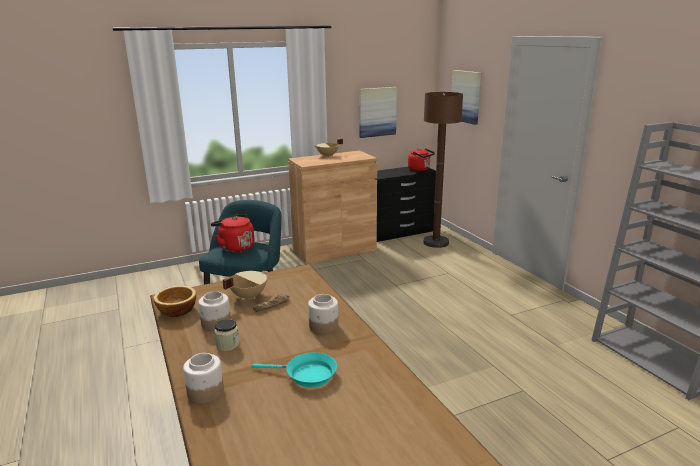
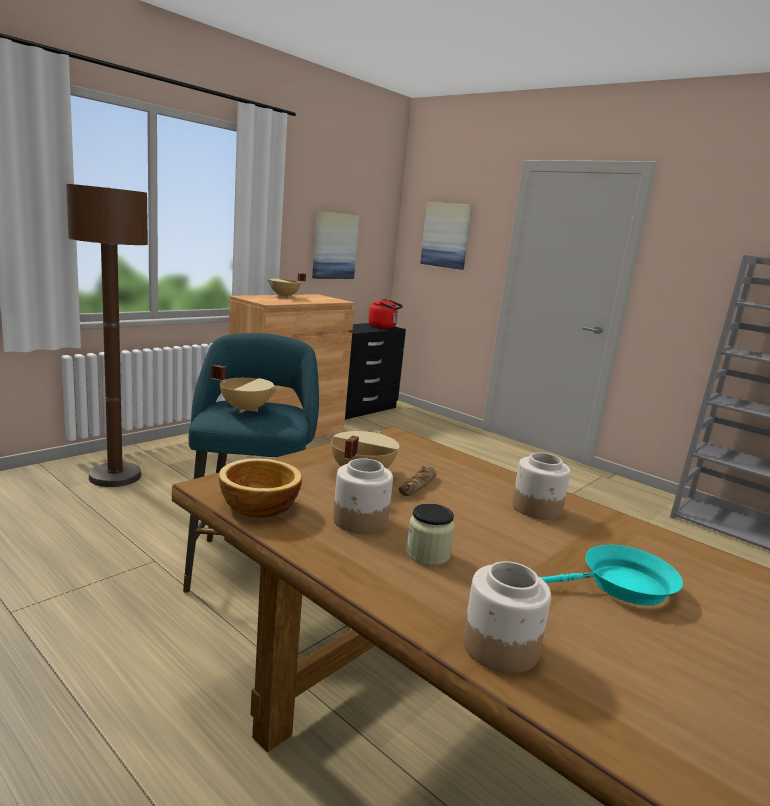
camera: 25 degrees left, 5 degrees down
(235, 247) = (246, 409): red kettle -> beige cooking pot
(436, 242) = (410, 420): brown floor lamp -> brown floor lamp (115, 476)

